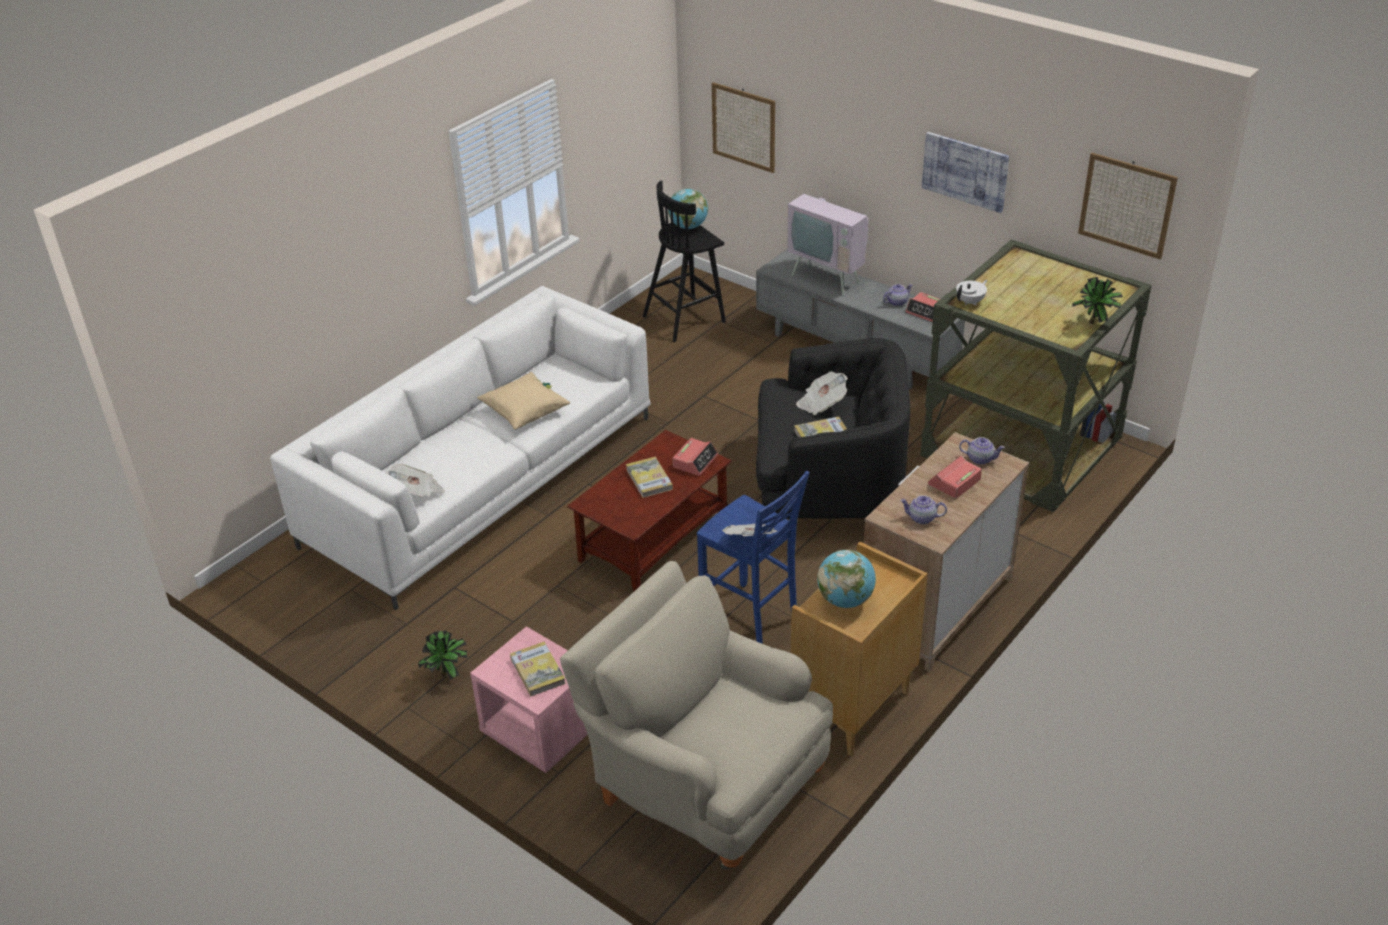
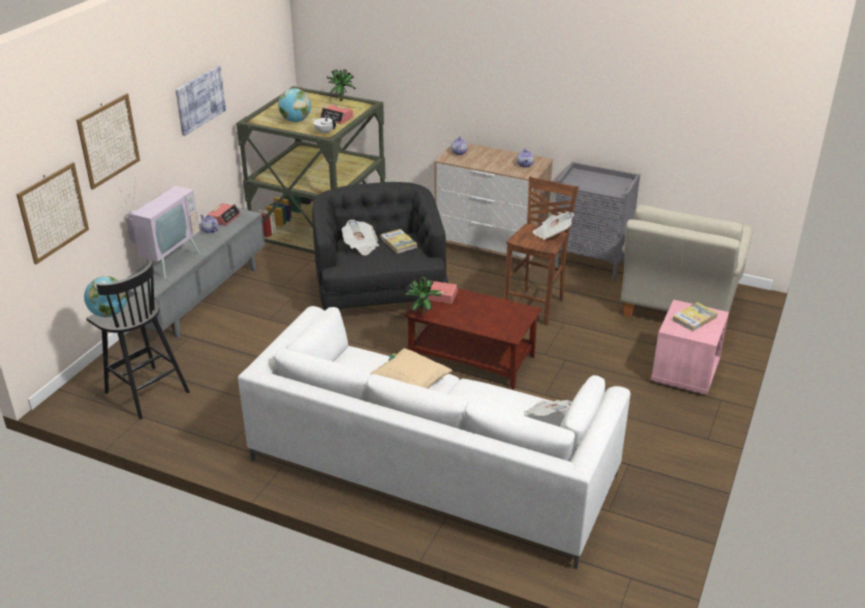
camera: 105 degrees left, 5 degrees down
(447, 674) = (665, 427): potted plant -> potted plant (422, 311)
(649, 479) = (470, 312): book -> none
(751, 619) = (536, 306): blue stool -> brown stool
(845, 600) = (604, 185): globe -> globe (295, 121)
(852, 709) = (590, 265): brown cabinet -> grey cabinet
(954, 482) = (485, 158): alarm clock -> alarm clock (336, 118)
(1127, 204) = (270, 46): picture -> picture (108, 139)

